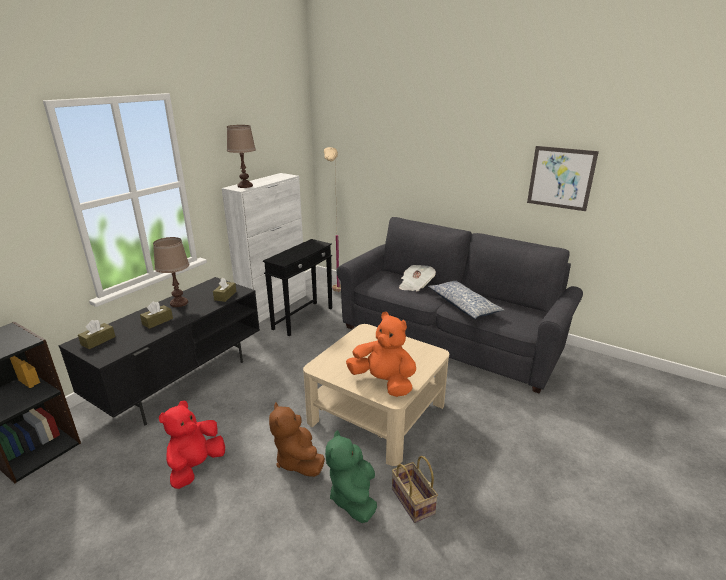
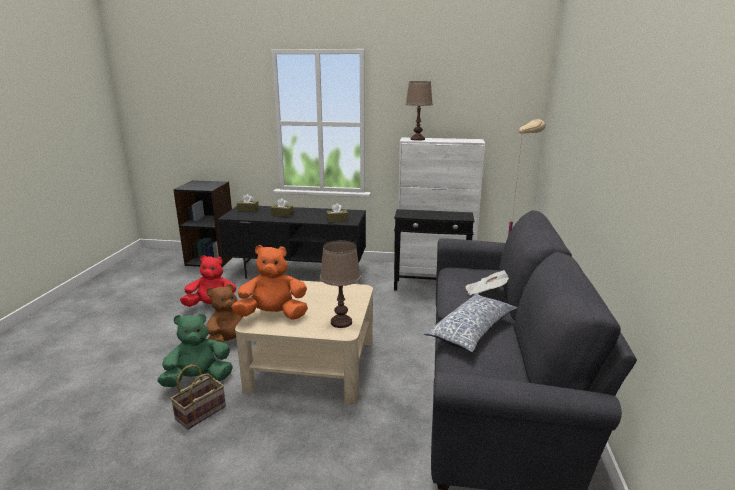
camera: 65 degrees right, 5 degrees down
(178, 303) = (312, 212): brown table lamp -> brown table lamp (341, 322)
(383, 382) = (273, 315): orange plush toy -> orange plush toy turned 105 degrees counterclockwise
(561, 178) = (665, 193): picture -> none

